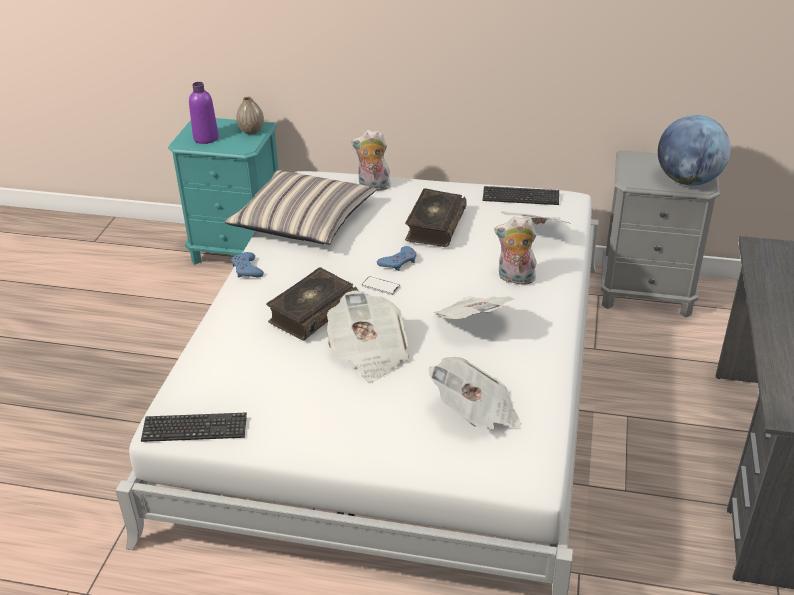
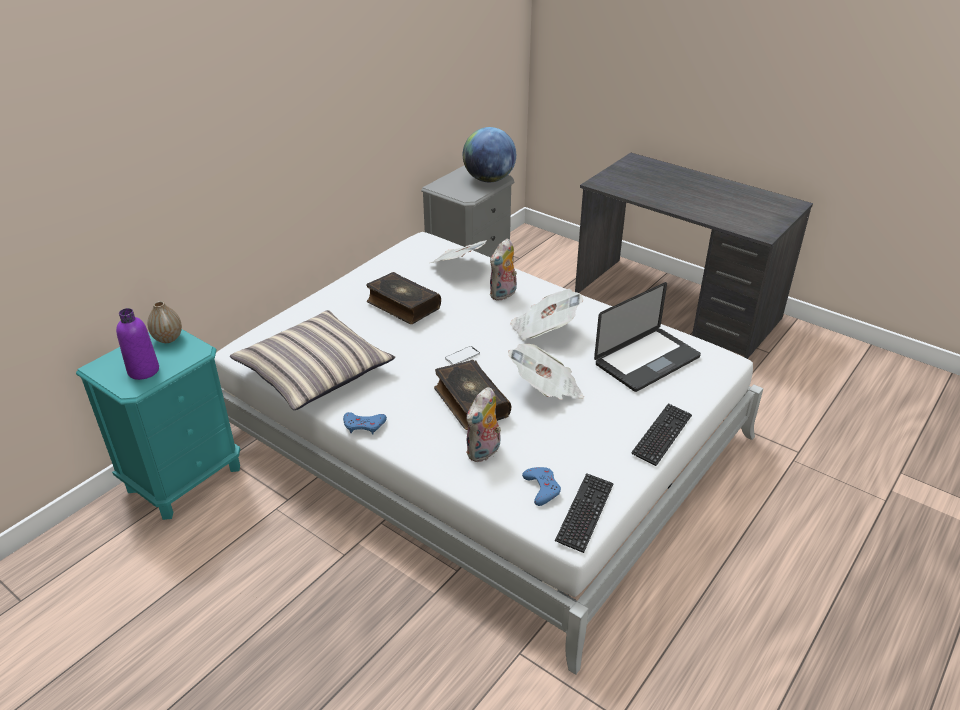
camera: 65 degrees left, 0 degrees up
(373, 186) = (300, 318): plush toy -> plush toy (484, 452)
(398, 262) = (435, 338): blue game controller -> blue game controller (542, 488)
(476, 413) = (647, 361): newspaper -> laptop
(520, 197) = (402, 256): keyboard -> keyboard (662, 435)

